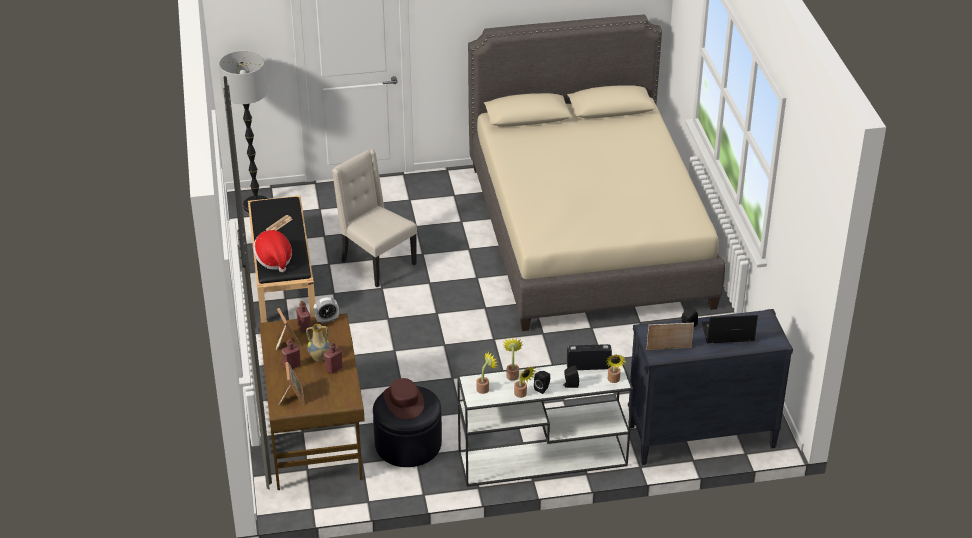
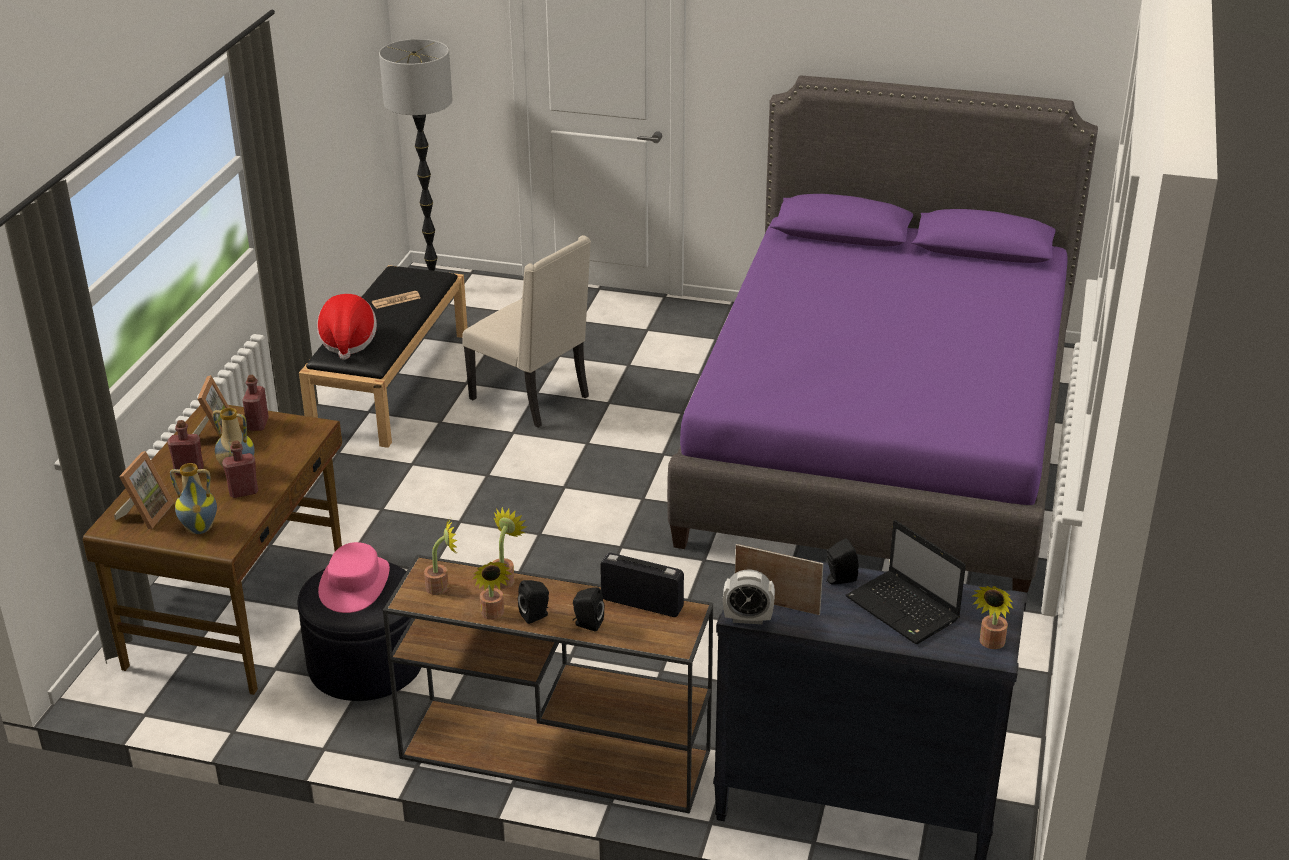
camera: 25 degrees right, 5 degrees down
(327, 319) = (300, 421): alarm clock -> alarm clock (748, 618)
(329, 395) = (200, 528): none -> vase
(376, 263) = (533, 398): beige chair -> beige chair turned 150 degrees clockwise
(404, 402) = (355, 584): brown hat -> pink hat
(541, 459) = (552, 754): white console table -> brown console table
(587, 235) = (880, 438): beige bed -> purple bed
(613, 380) = (668, 638): potted plant -> potted plant (990, 644)
(726, 333) = (904, 610): laptop -> laptop turned 150 degrees counterclockwise

